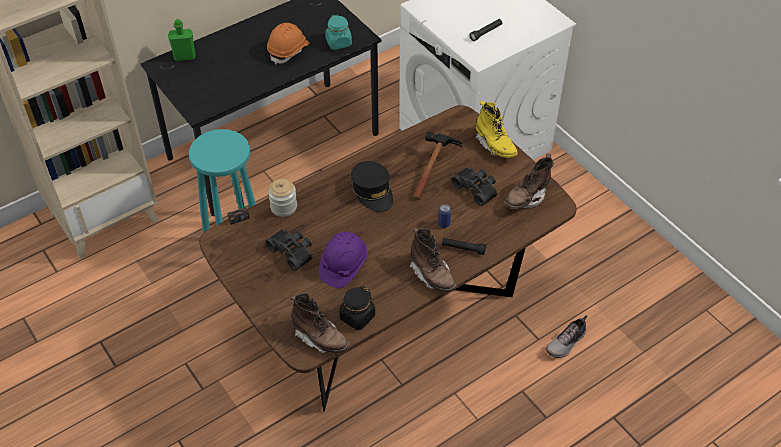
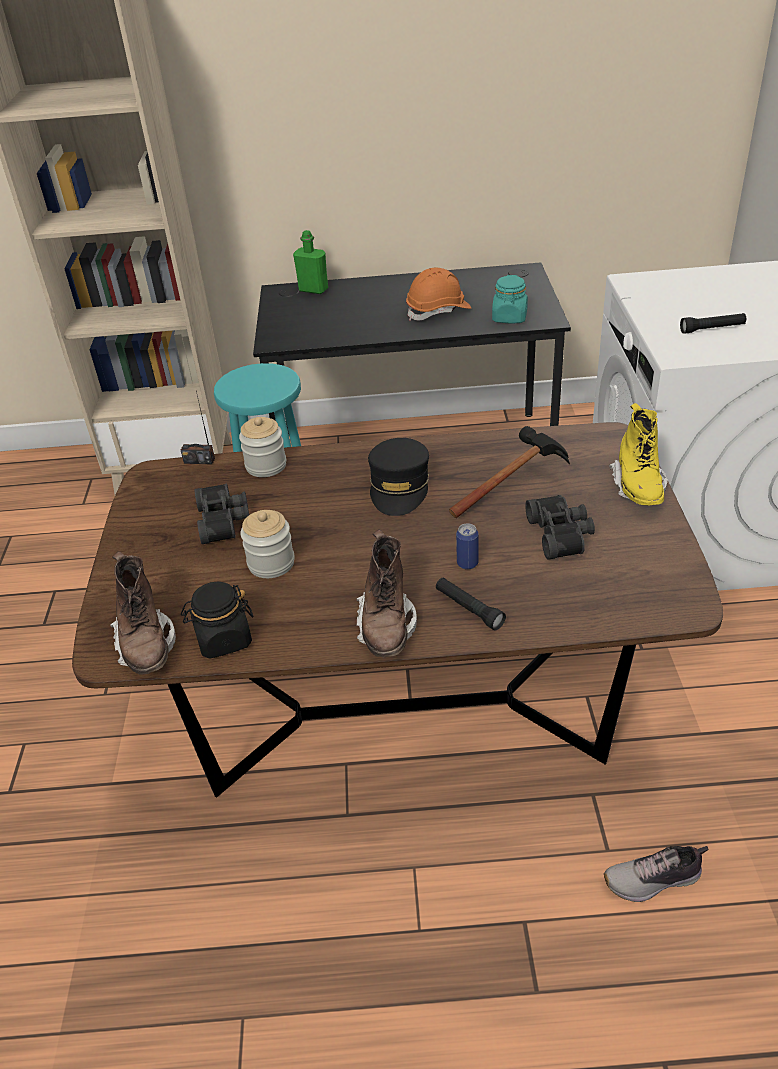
camera: 35 degrees right, 10 degrees down
(343, 266) = (271, 563): purple hard hat -> jar
(527, 197) = (638, 575): brown boot -> none

